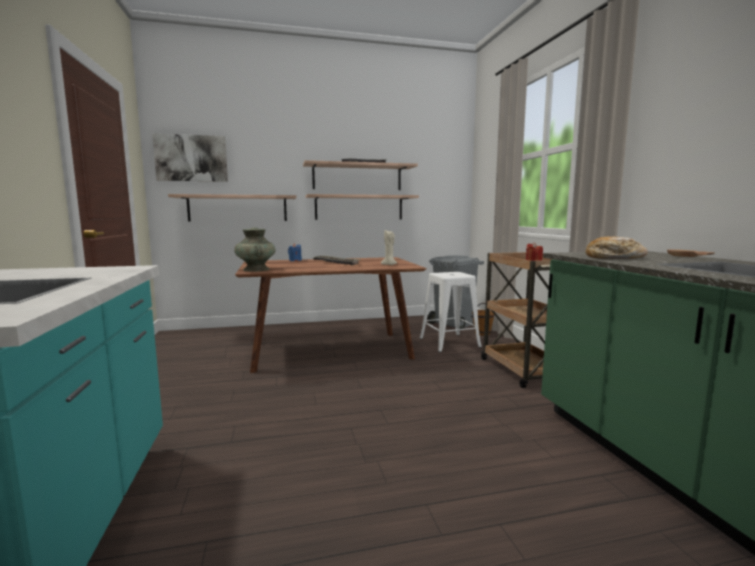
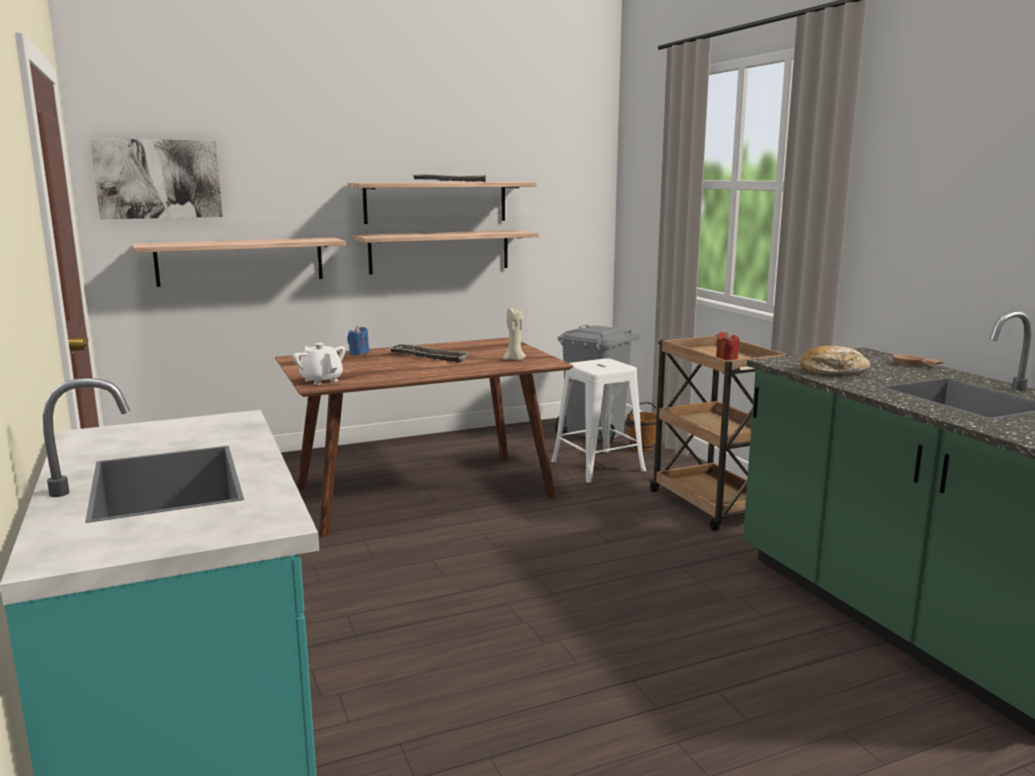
camera: 10 degrees left, 5 degrees up
(256, 269) = (321, 380): turquoise vase -> white teapot

